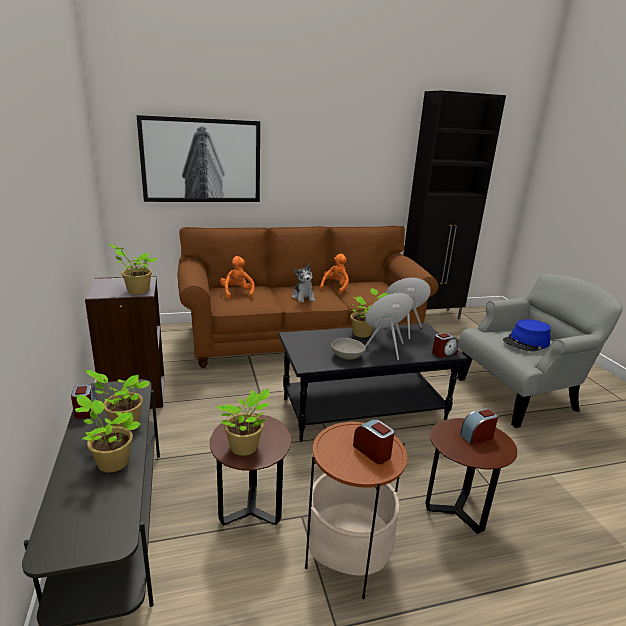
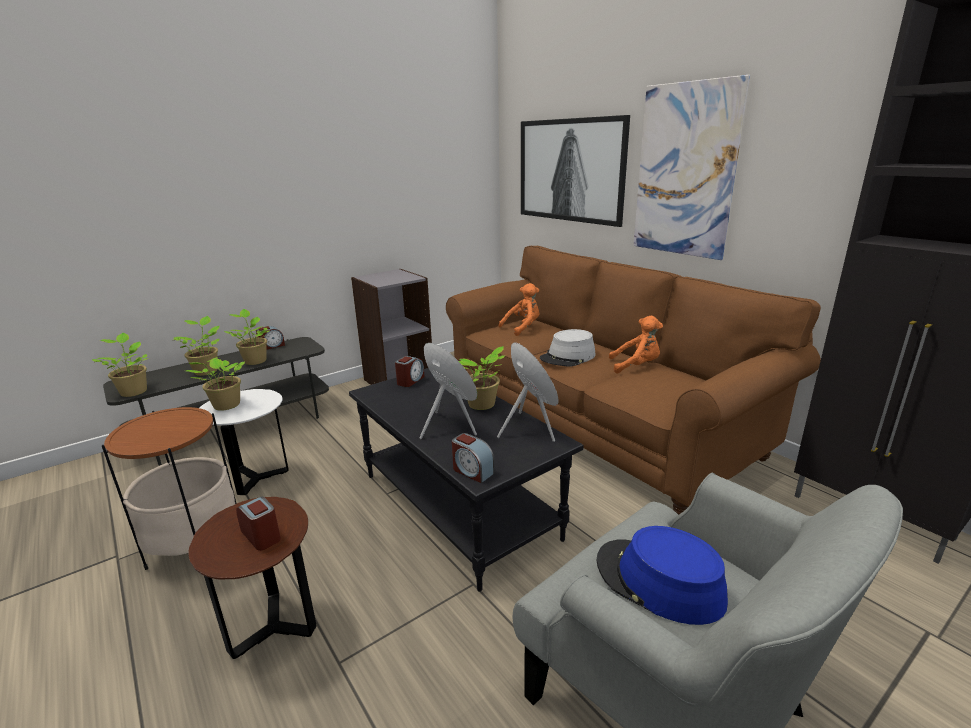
camera: 70 degrees right, 0 degrees up
(136, 291) = (381, 281): potted plant -> potted plant (134, 391)
(250, 511) = (257, 478): brown side table -> white side table
(303, 297) = (568, 357): plush toy -> grey hat
(306, 161) = (684, 171): none -> picture
(346, 356) = (405, 407): grey bowl -> none
(372, 451) = (157, 435): alarm clock -> alarm clock (410, 381)

